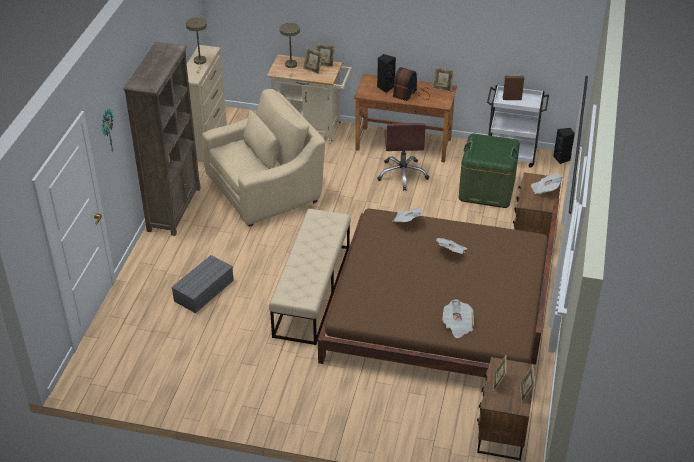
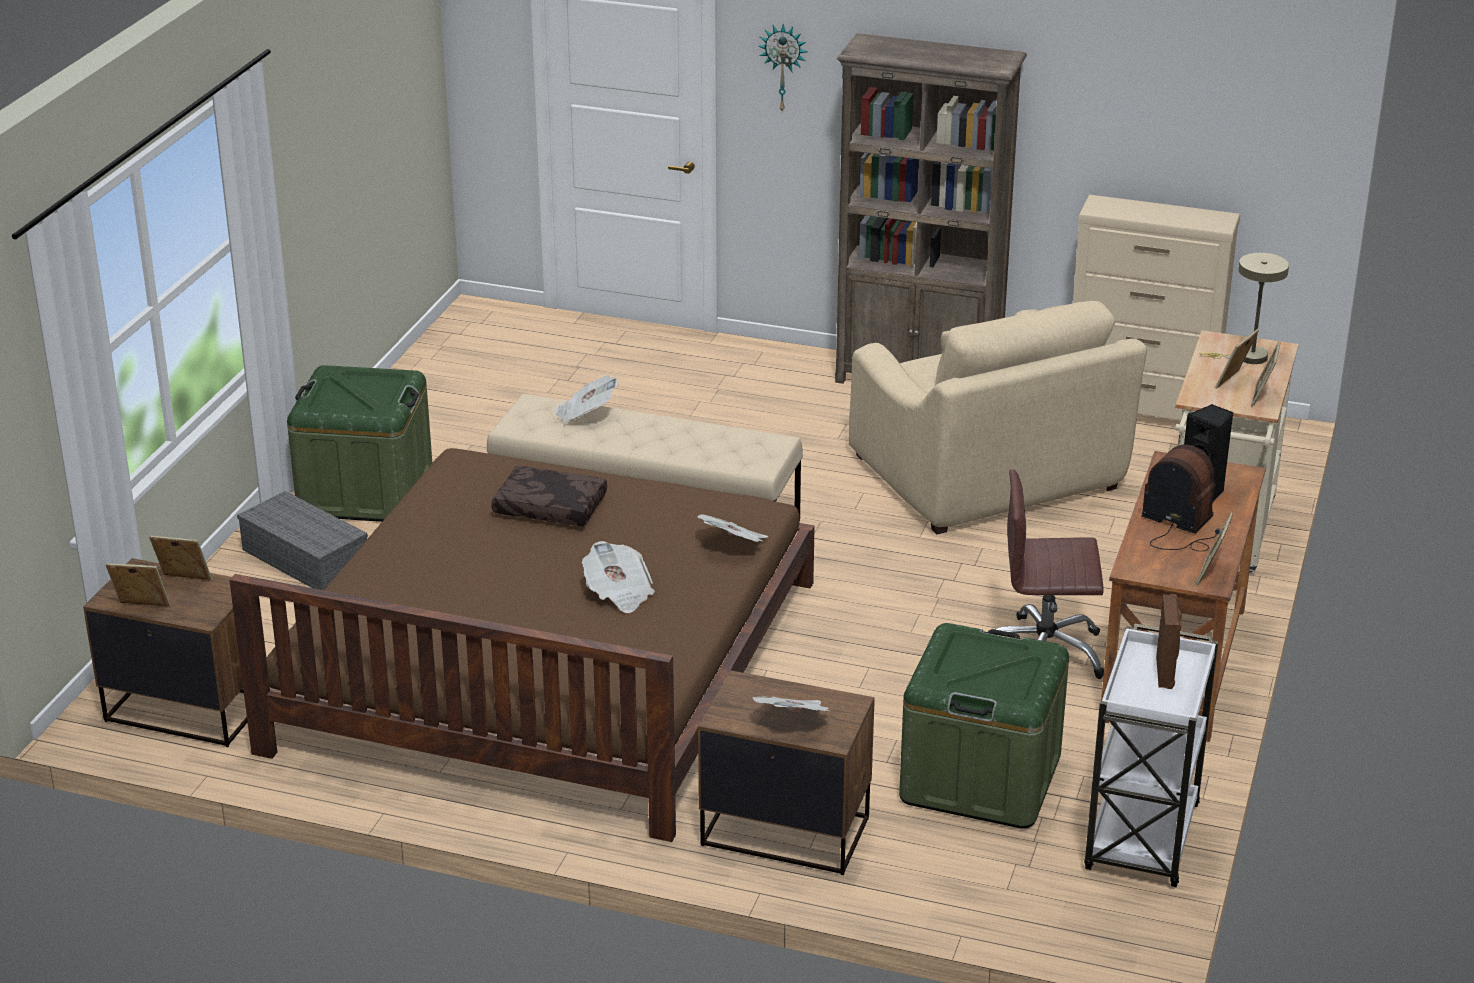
camera: 95 degrees right, 10 degrees down
(200, 62) = (1163, 214): beige table lamp -> none
(204, 290) = (673, 410): grey storage box -> grey storage box (308, 559)
(293, 398) = (365, 492): none -> green storage box
(384, 280) = (548, 508): none -> brown pillow
(457, 325) = (388, 580): newspaper -> newspaper (585, 414)
(562, 159) = (1131, 936): black speaker -> none

